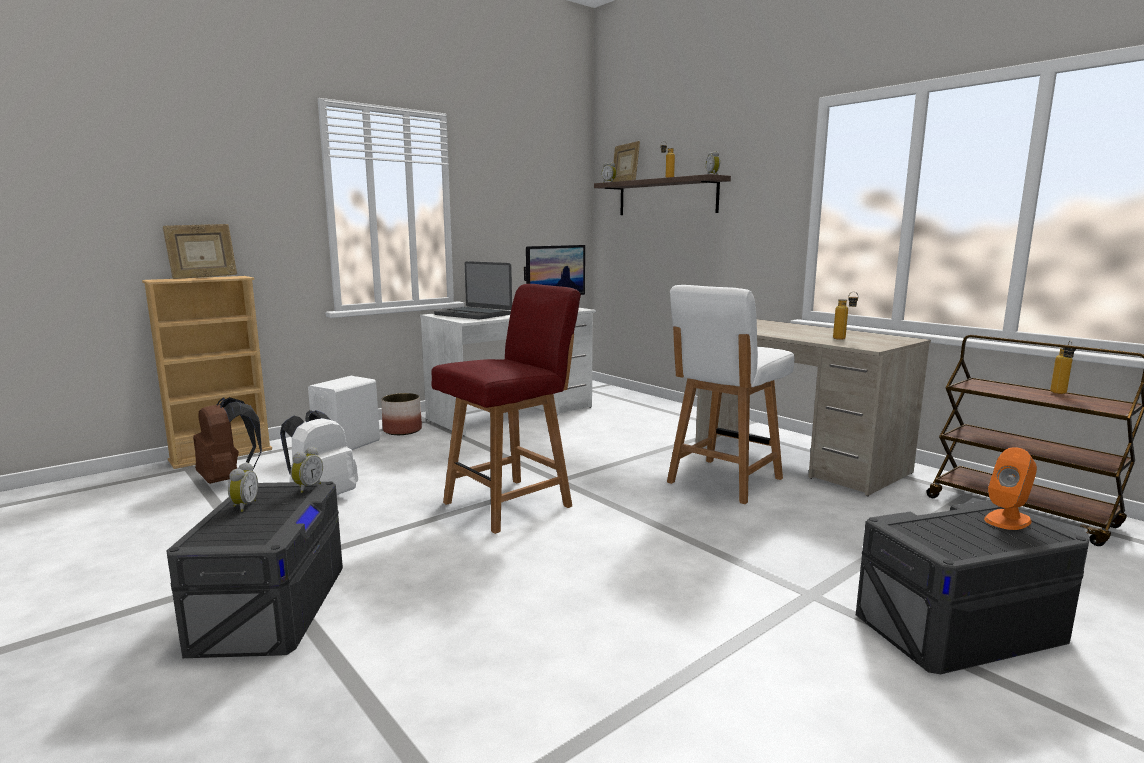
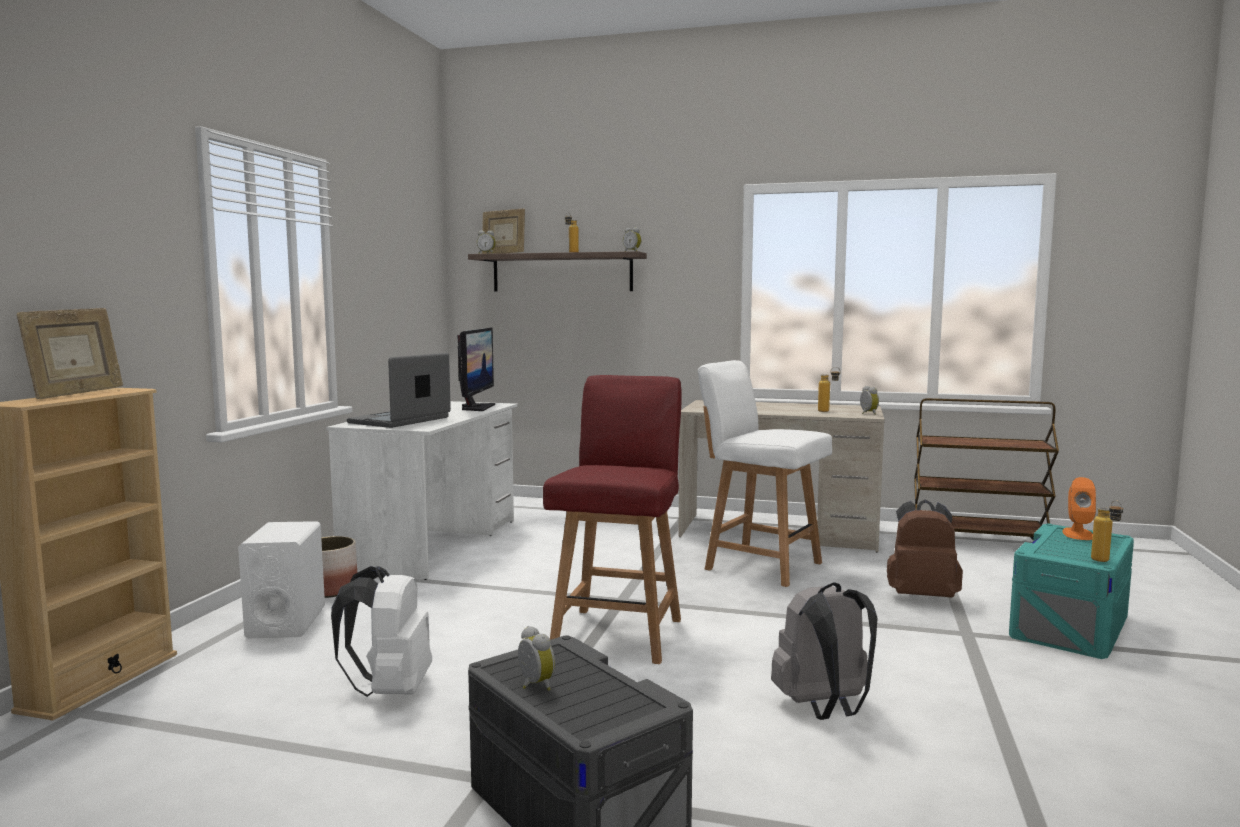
camera: 35 degrees left, 5 degrees down
(228, 480) = (192, 708): brown backpack -> brown backpack (921, 596)
(307, 487) = (558, 648): alarm clock -> alarm clock (867, 413)
(473, 314) = (400, 420): laptop -> laptop turned 120 degrees clockwise
(545, 608) = (824, 708): none -> grey backpack
(723, 481) = (761, 565): white chair -> white chair turned 120 degrees clockwise
(960, 627) = (1069, 625): grey storage box -> turquoise storage box
(1059, 394) = (992, 439): bottle -> bottle (1105, 562)

